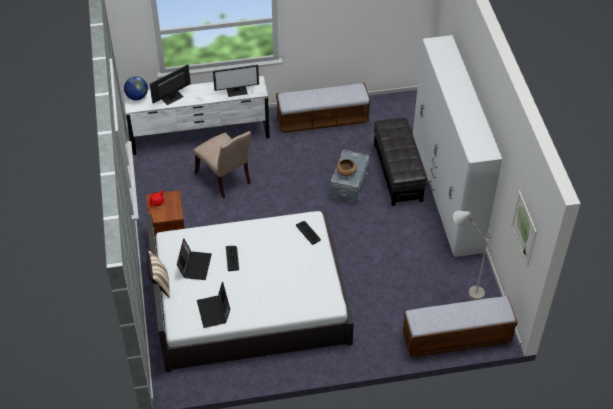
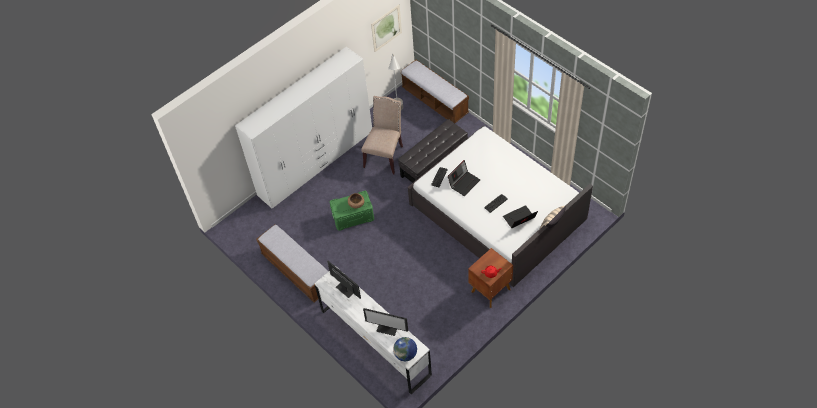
camera: 120 degrees left, 5 degrees up
(214, 312) = (543, 185): laptop -> laptop (464, 182)
(225, 179) = (406, 294): beige chair -> beige chair (385, 155)
(349, 185) = (353, 216): grey storage box -> green storage box
(397, 172) = (319, 197): black ottoman -> black ottoman (434, 163)

